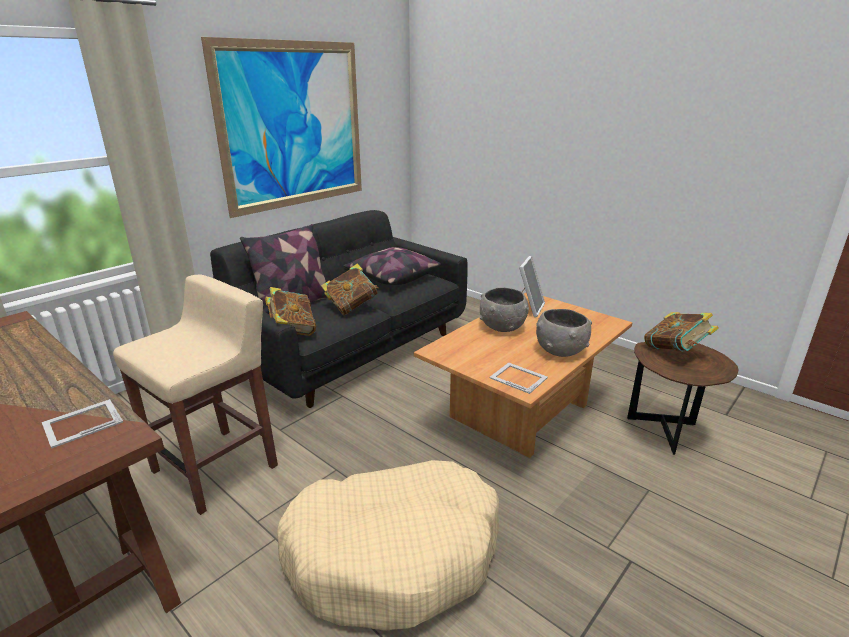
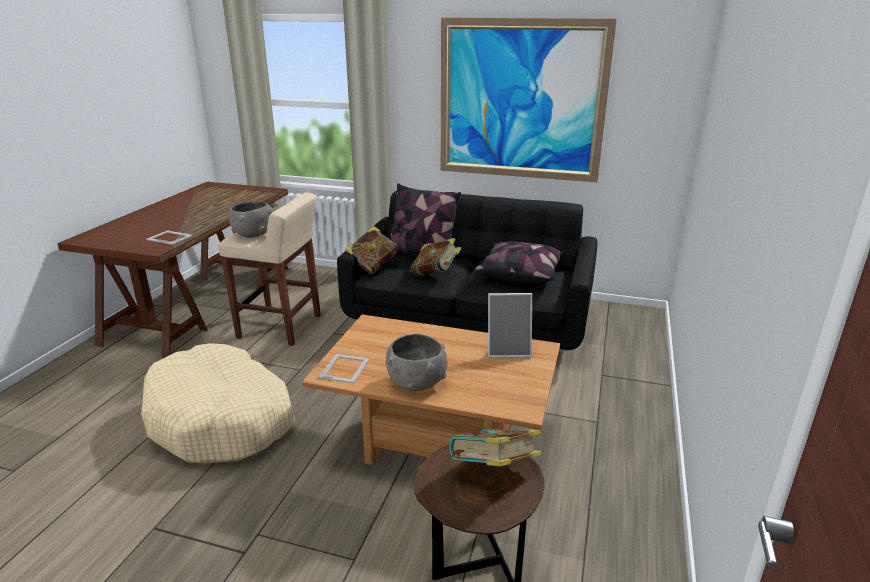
camera: 65 degrees right, 0 degrees up
(502, 327) = (445, 343): grey bowl -> grey bowl (253, 234)

